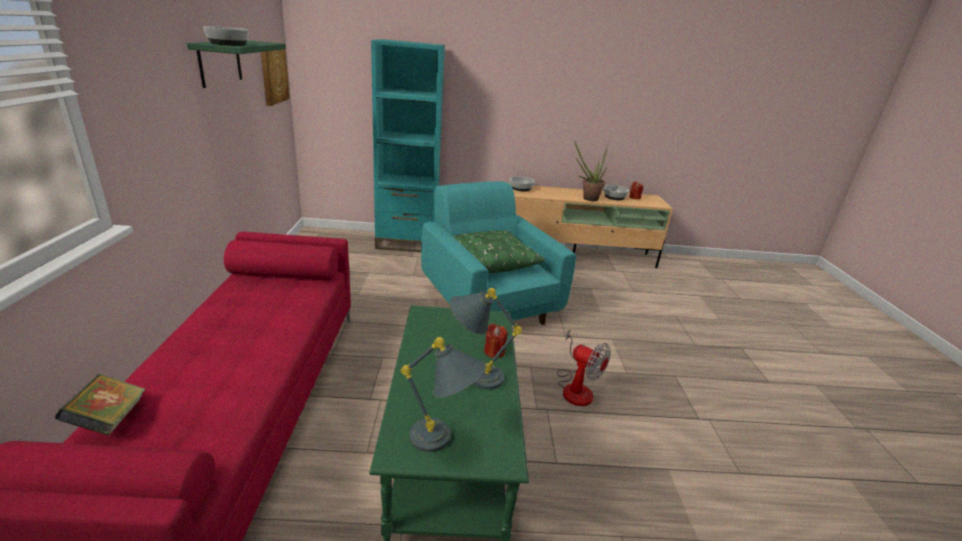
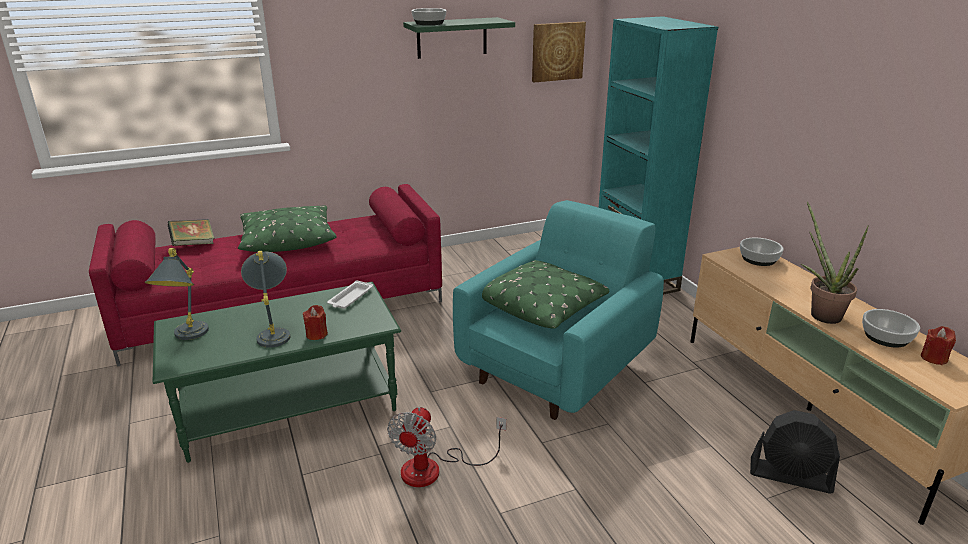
camera: 70 degrees right, 0 degrees up
(218, 338) = (287, 239): none -> green pillow
(437, 321) = (350, 298): none -> white tray
(620, 279) = (790, 476): none -> black fan

